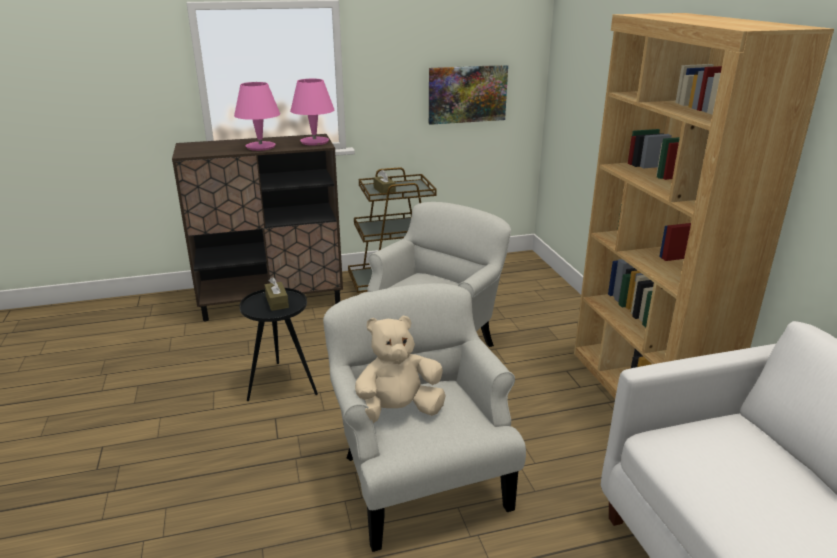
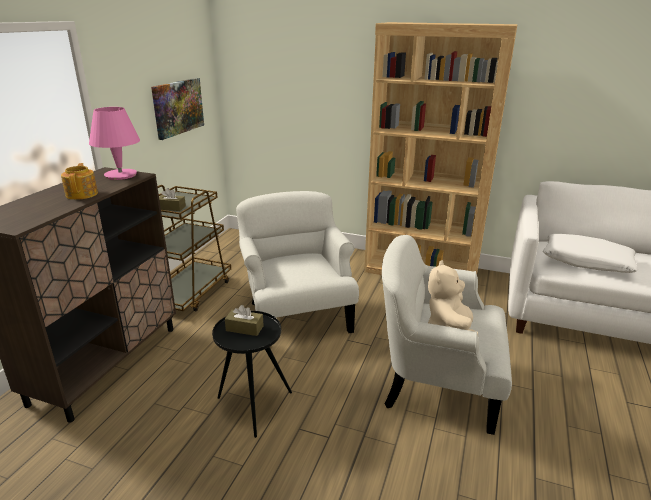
camera: 55 degrees left, 0 degrees up
(260, 147) = (82, 194): pink table lamp -> teapot
(724, 471) = (586, 261): none -> white pillow

